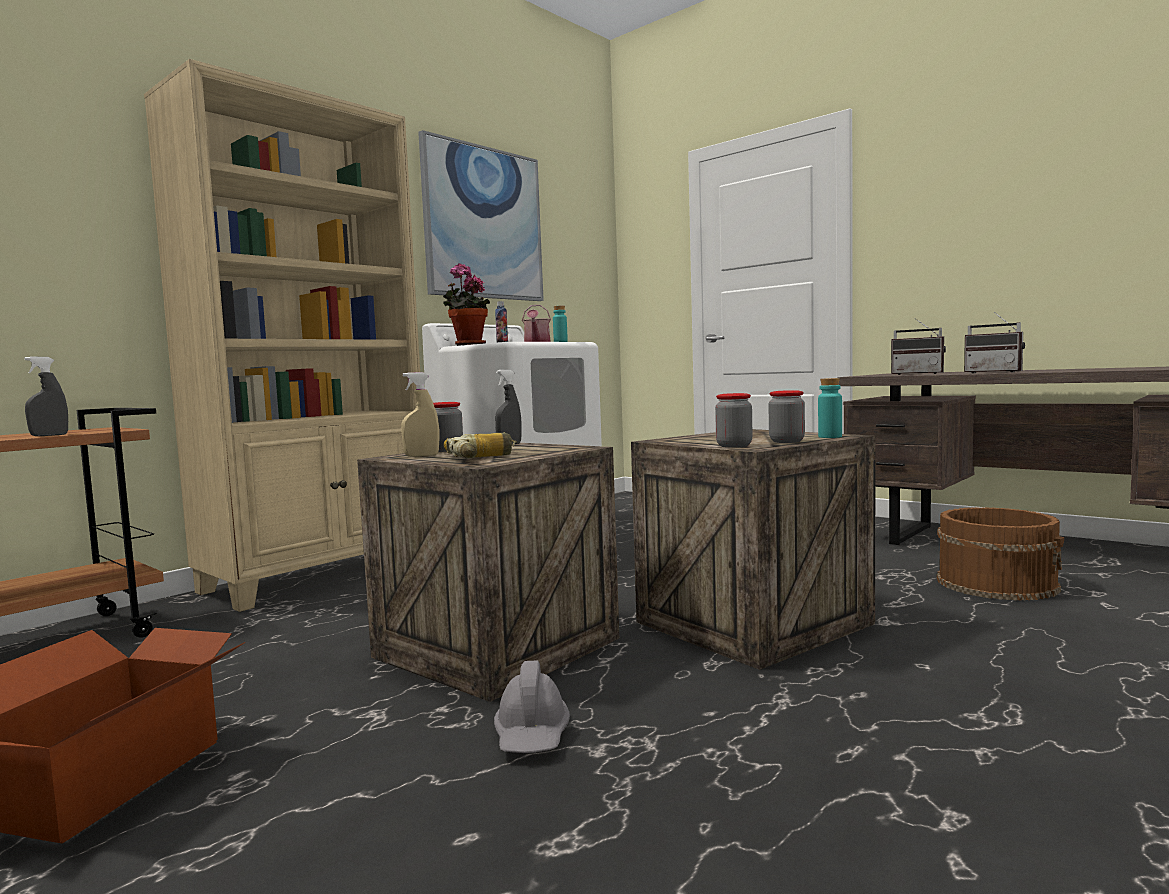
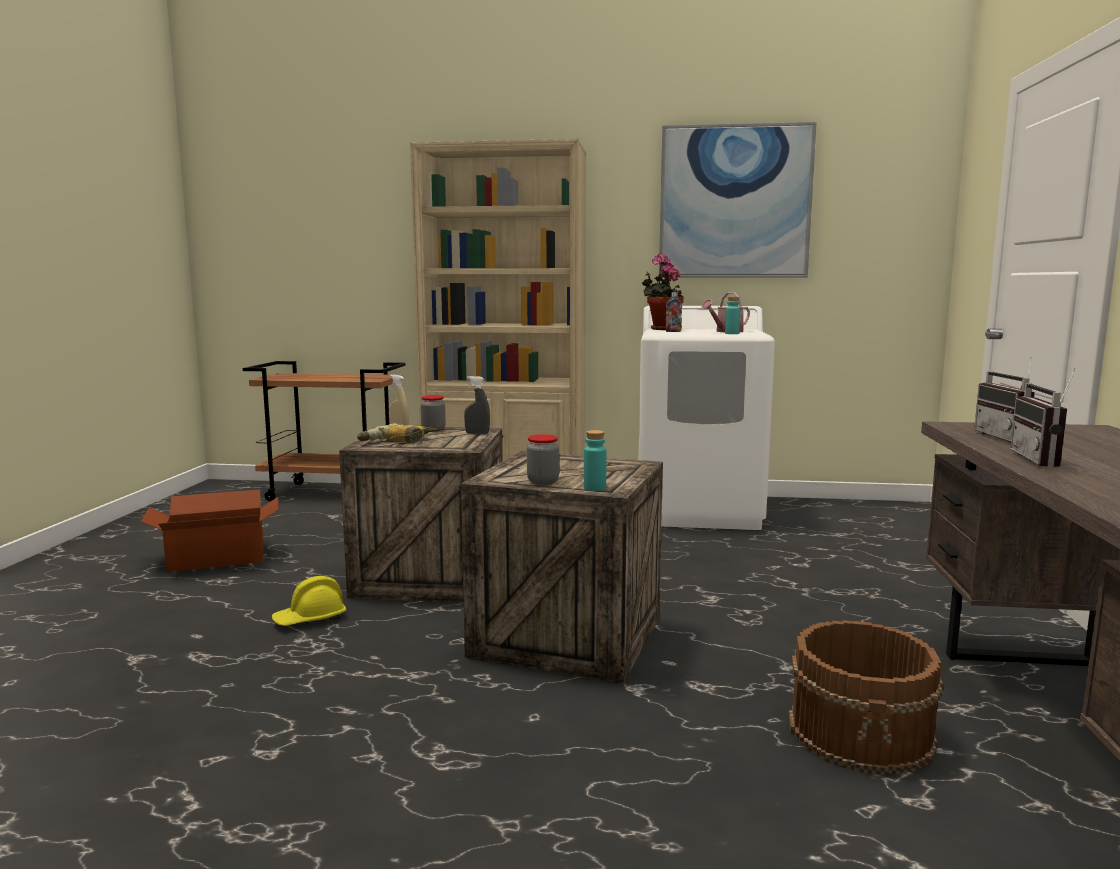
camera: 55 degrees right, 5 degrees up
(49, 435) = (335, 380): grey spray bottle -> none
(532, 735) = (310, 619): grey hard hat -> yellow hard hat
(734, 446) = (498, 474): jar -> none

